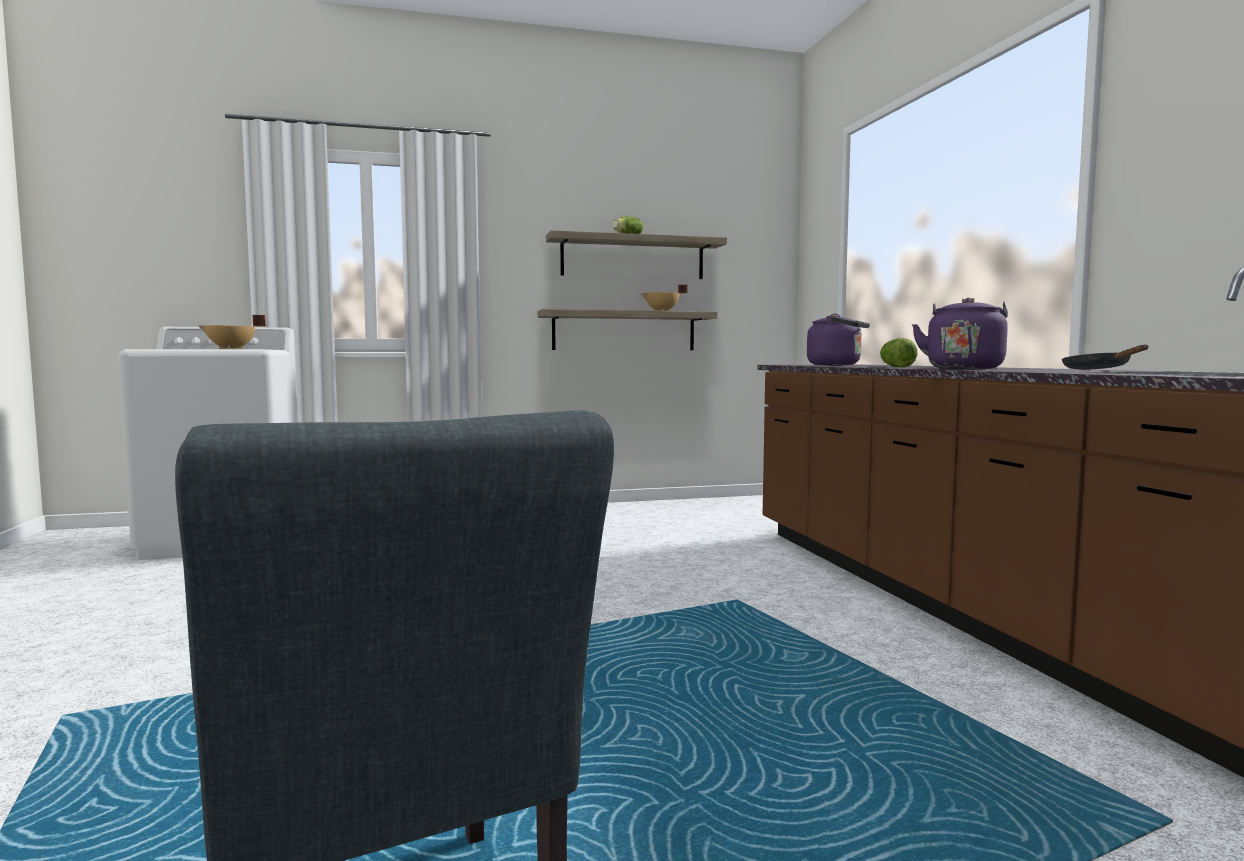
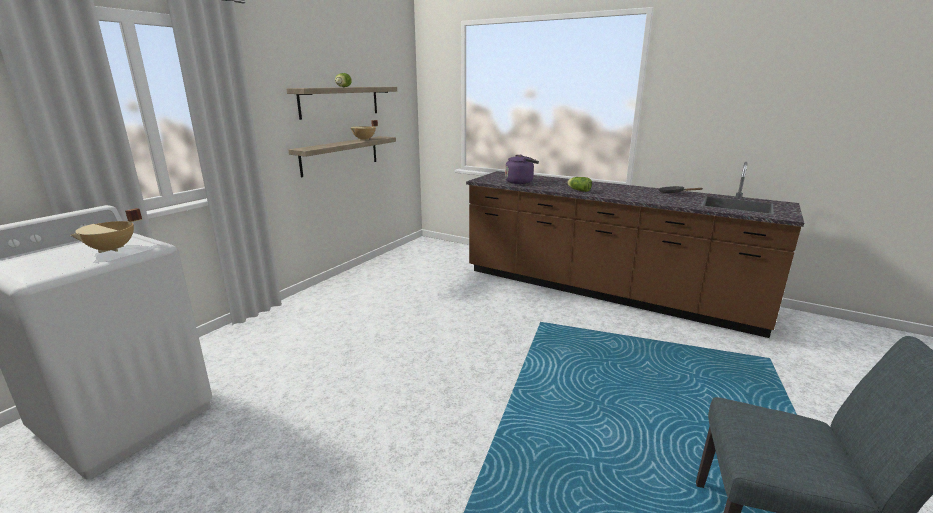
camera: 45 degrees left, 15 degrees up
(964, 368) = (629, 196): purple kettle -> none

